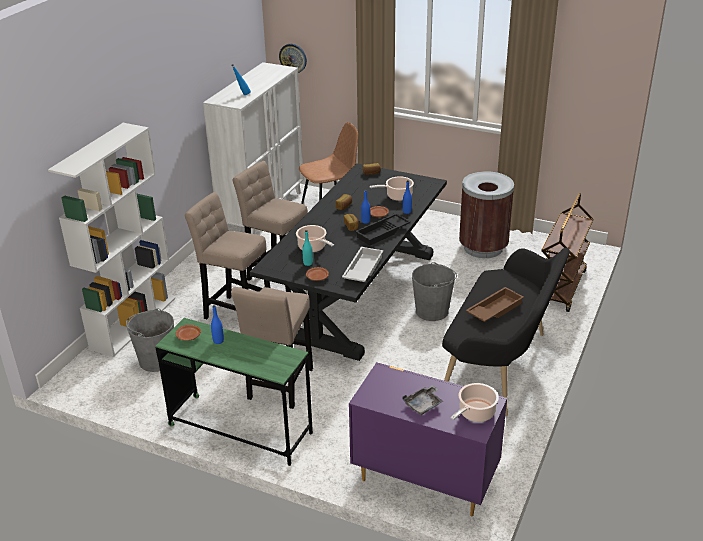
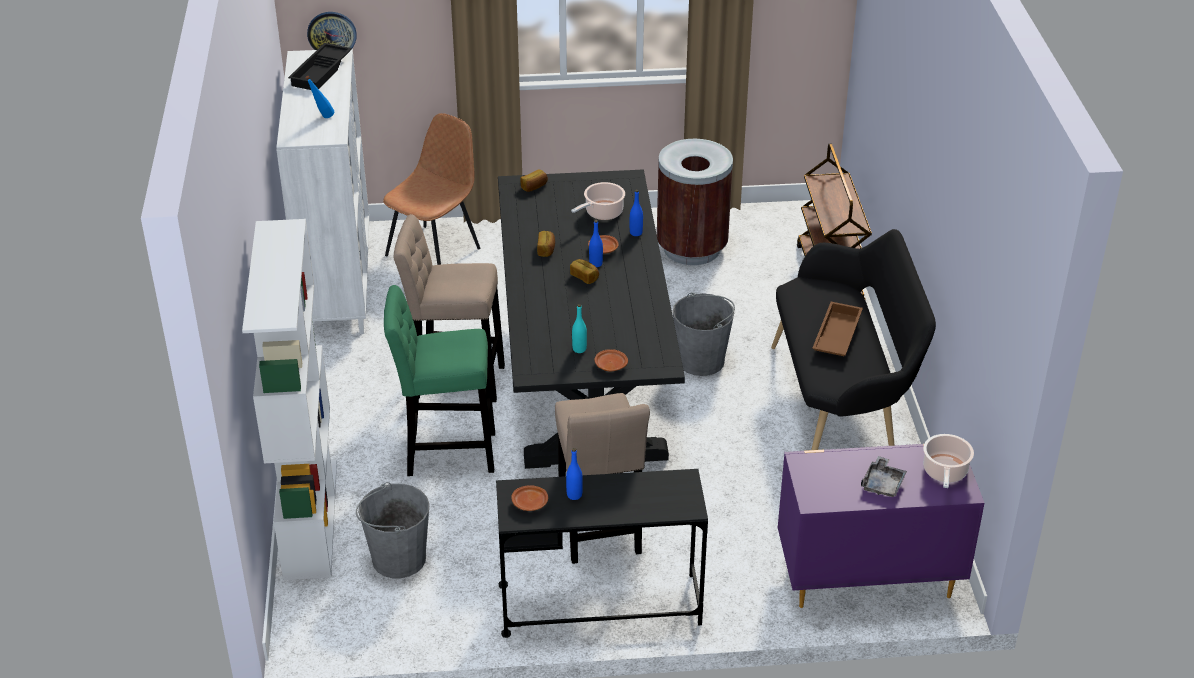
camera: 30 degrees left, 5 degrees up
(235, 313) = (445, 452): beige stool -> green stool
(240, 429) = (600, 606): green desk -> black desk
(313, 247) = (564, 324): cooking pot -> none
(362, 269) = (656, 334): white tray -> none
(383, 233) = (634, 274): black tray -> black tray (322, 72)

